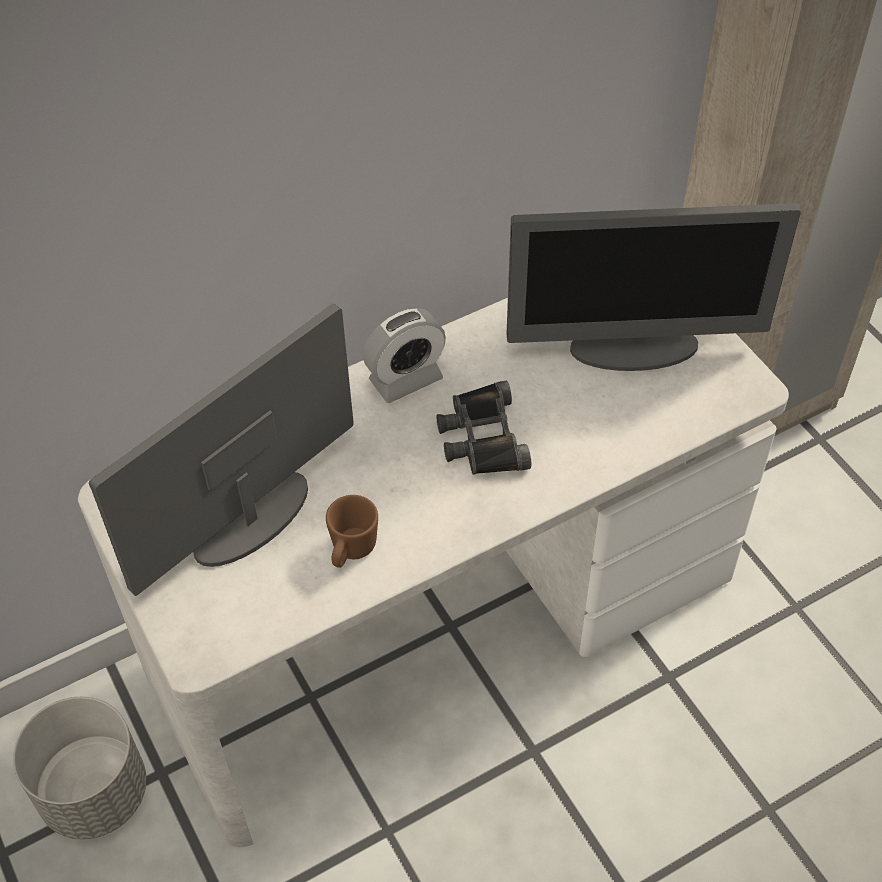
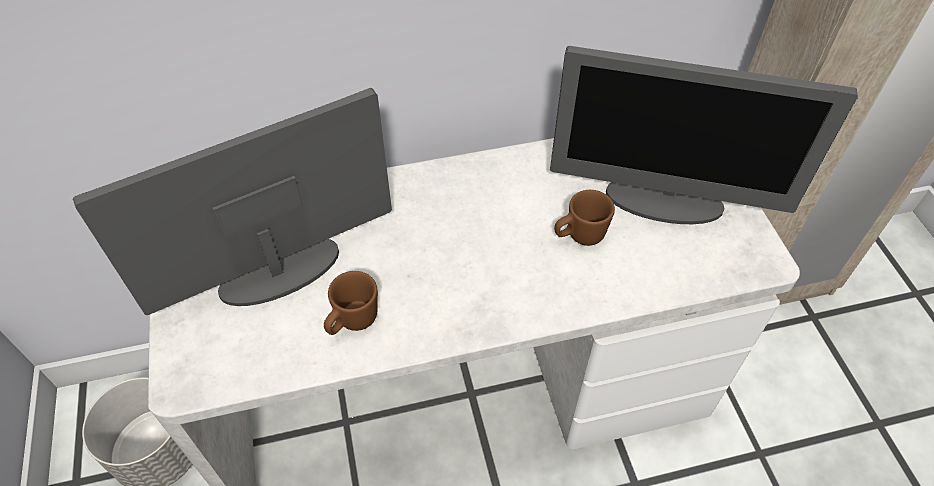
camera: 15 degrees right, 0 degrees up
(406, 379) = (455, 184): alarm clock -> none
(481, 437) = (503, 248): black binoculars -> none
(557, 406) = (579, 236): none -> brown mug

